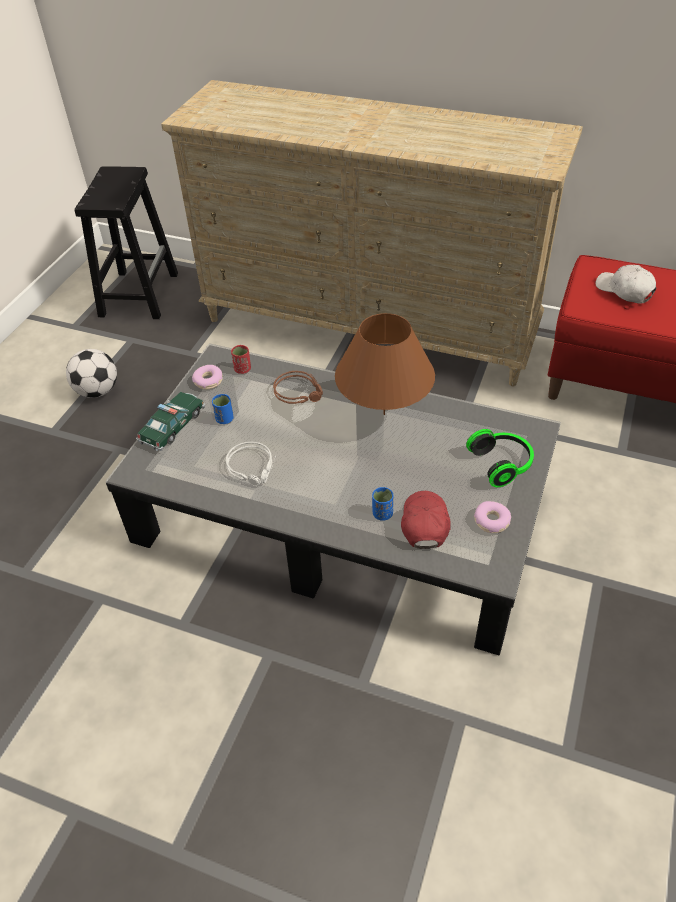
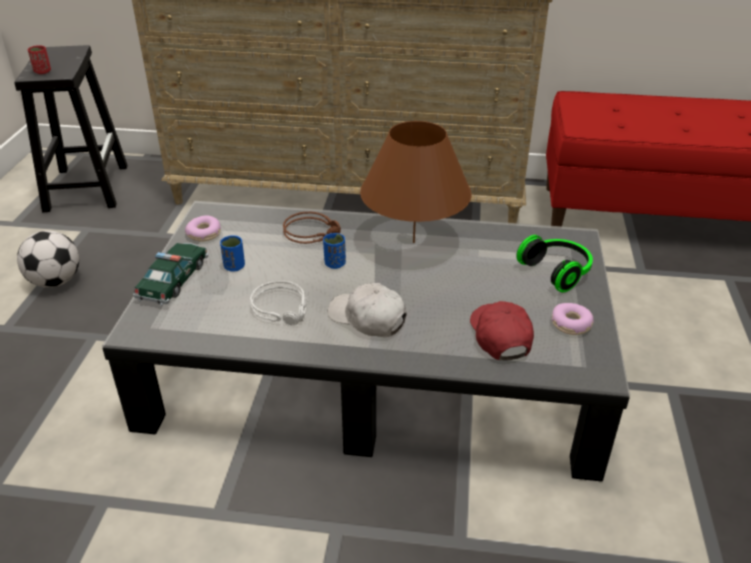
camera: 15 degrees left, 10 degrees down
(242, 369) = (241, 219): red cup -> red cup (42, 71)
(382, 514) = (449, 333): blue cup -> blue cup (335, 264)
(624, 290) = (613, 113): white cap -> white cap (367, 318)

